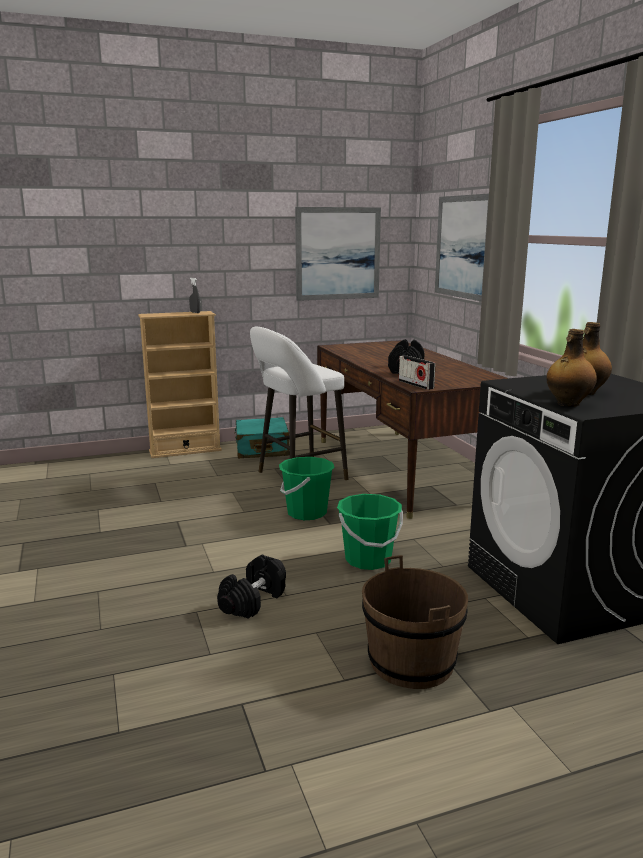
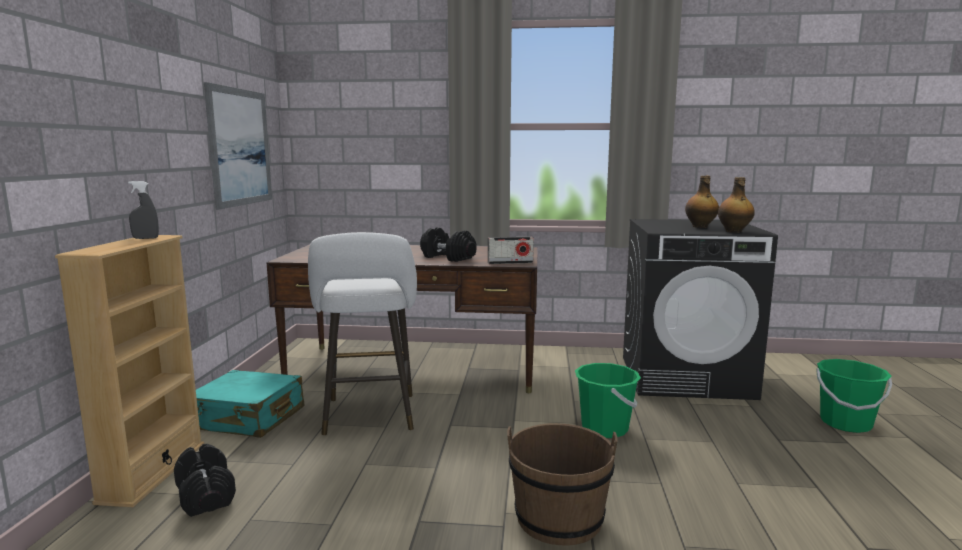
camera: 65 degrees left, 5 degrees down
(253, 601) = (669, 504): black dumbbell -> black dumbbell (206, 495)
(306, 513) = (475, 433): green bucket -> green bucket (845, 423)
(411, 662) = (786, 453): brown bucket -> brown bucket (559, 519)
(463, 247) = (388, 137): picture -> none

